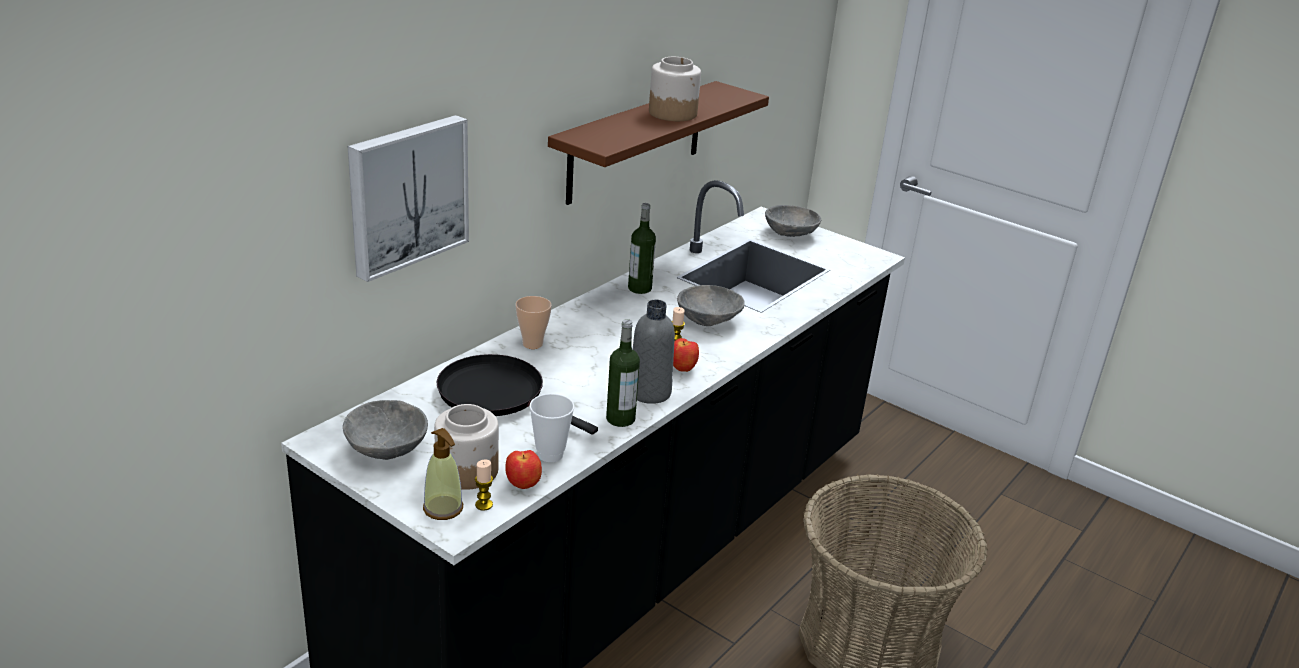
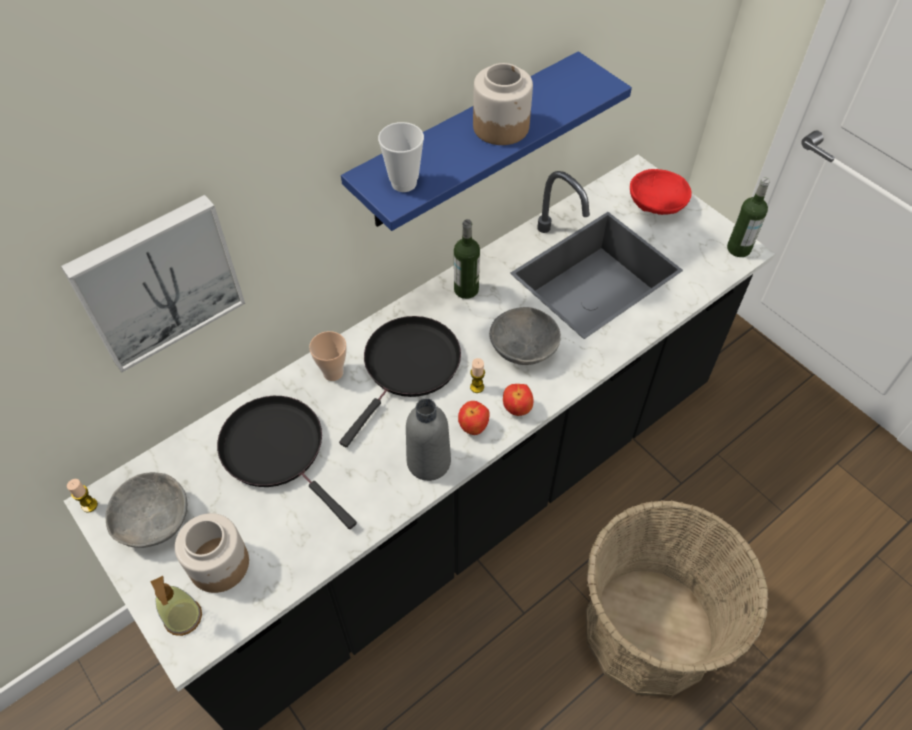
camera: 15 degrees right, 25 degrees up
(484, 505) = (222, 617): candle -> candle (89, 505)
(523, 485) = (266, 592): apple -> apple (517, 409)
(550, 454) = (304, 549): cup -> cup (404, 183)
(605, 336) = (409, 367): none -> black frying pan
(620, 419) = (388, 501): bottle -> bottle (738, 249)
(636, 142) = (466, 143): brown shelf -> blue shelf
(791, 234) = (656, 206): grey bowl -> red bowl

